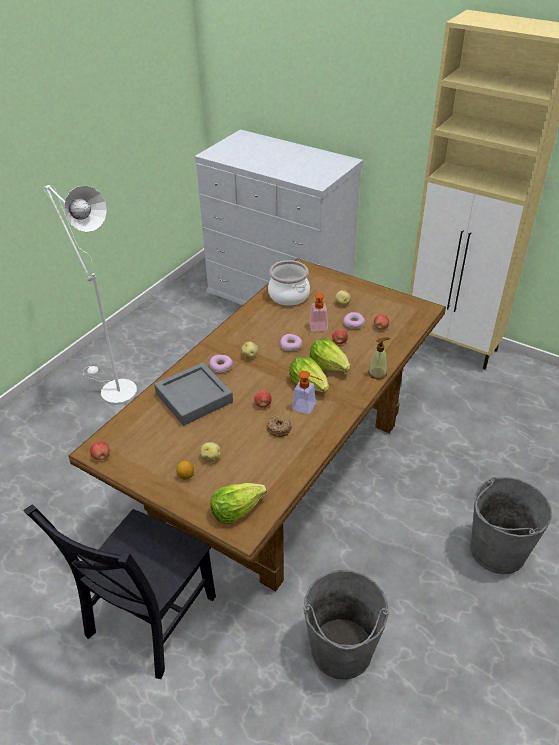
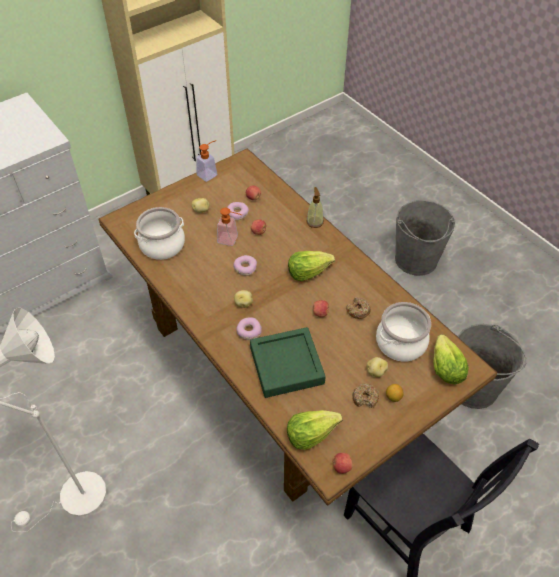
camera: 70 degrees left, 10 degrees up
(177, 456) = (365, 398): none -> donut
(194, 398) = (286, 365): grey tray -> green tray
(254, 468) = (400, 342): none -> cooking pot
(308, 408) = (339, 282): soap dispenser -> soap dispenser (209, 173)
(329, 366) = (289, 249): lettuce -> lettuce (311, 433)

